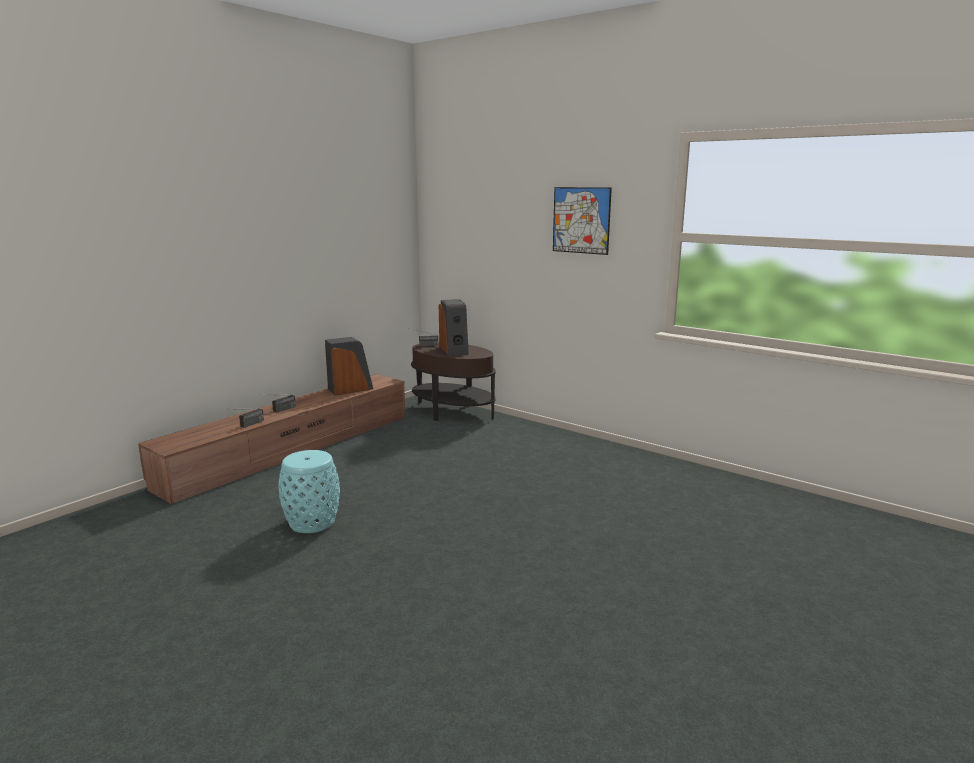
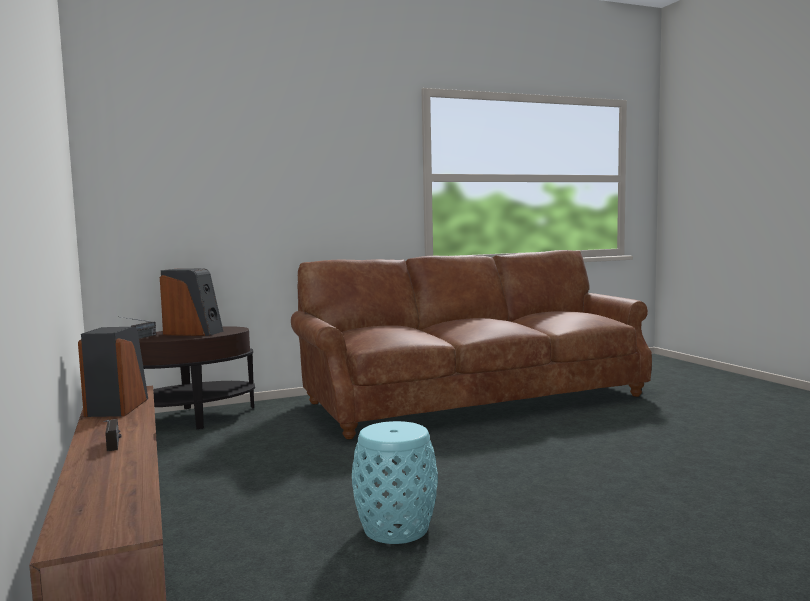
camera: 60 degrees left, 10 degrees down
(247, 425) = (138, 470): radio -> none
(581, 220) = (332, 165): picture -> none
(621, 485) = (474, 399): none -> brown sofa

